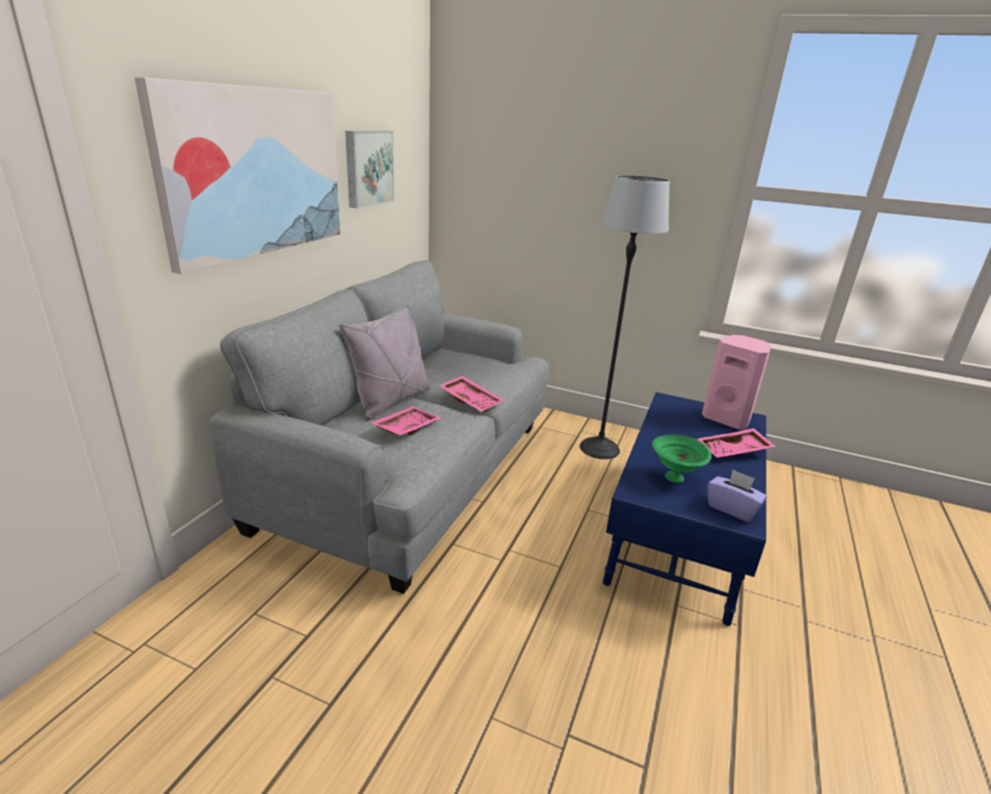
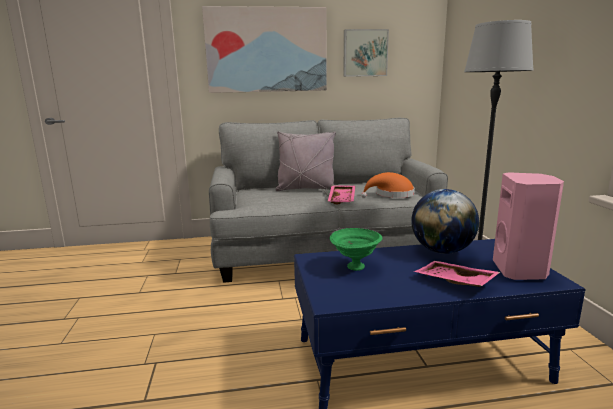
camera: 60 degrees right, 10 degrees down
(405, 428) = (281, 197): pink tray -> none
(495, 373) = (391, 195): none -> orange hat
(666, 425) = (442, 251): none -> globe
(732, 508) = (343, 294): purple tissue box -> none

